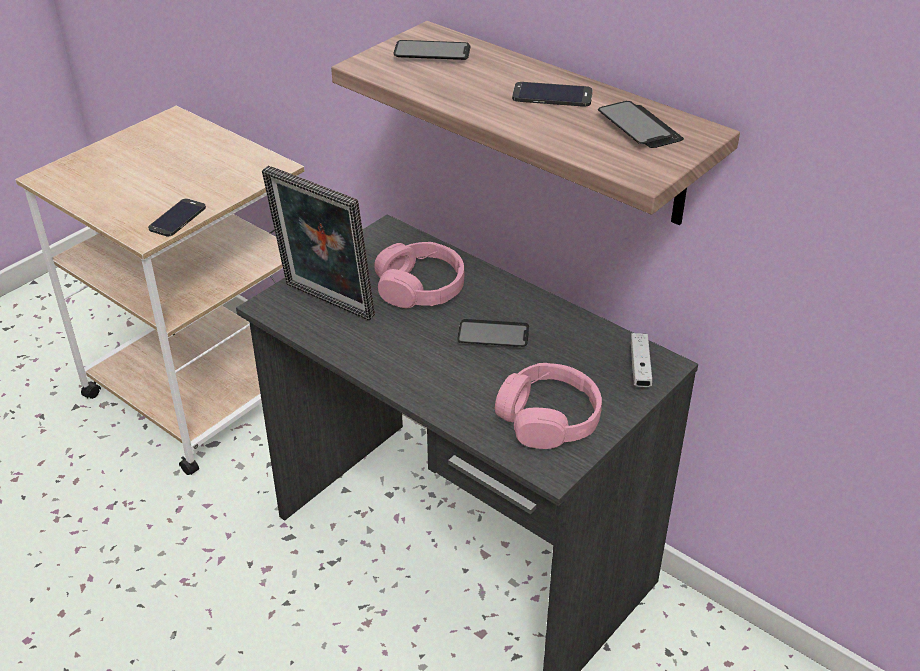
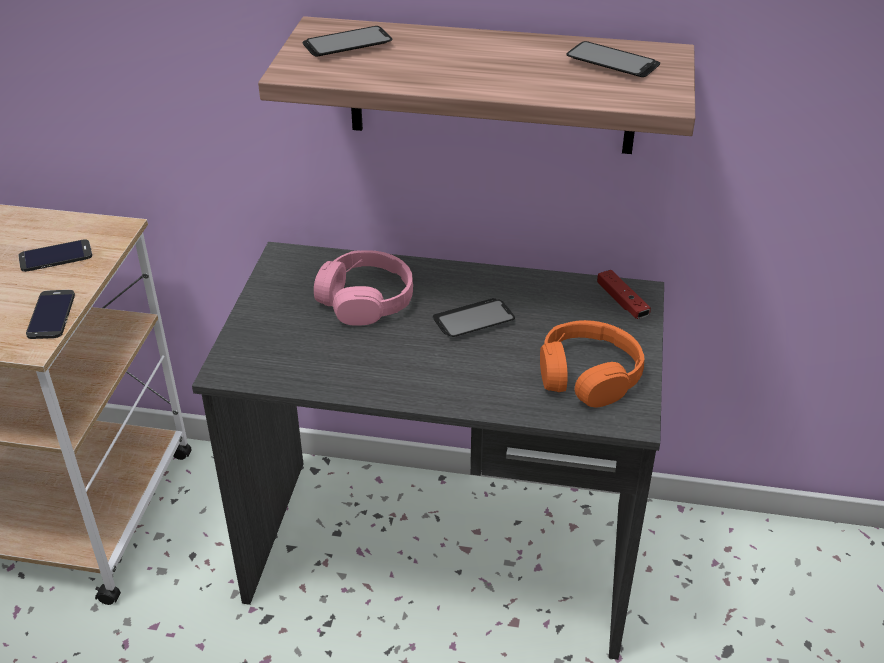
camera: 30 degrees left, 0 degrees up
(325, 303) = (284, 348): picture frame -> none
(548, 418) = (588, 375): pink headphones -> orange headphones
(552, 95) = (505, 55): phone -> phone (55, 256)
(640, 367) = (622, 302): white game controller -> red game controller

